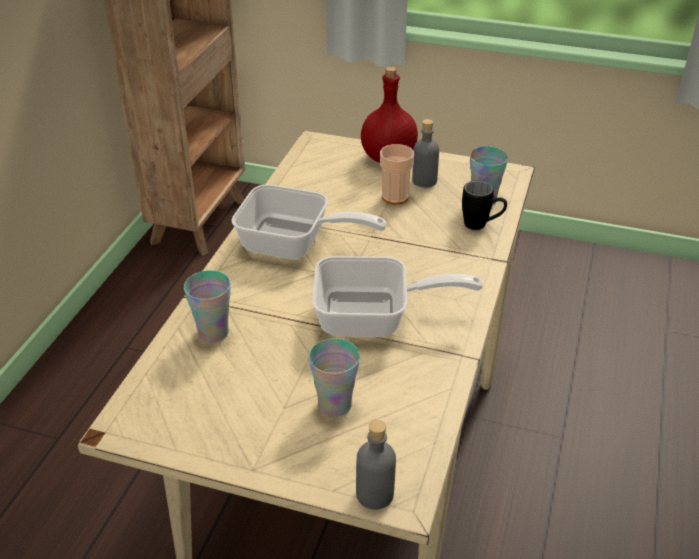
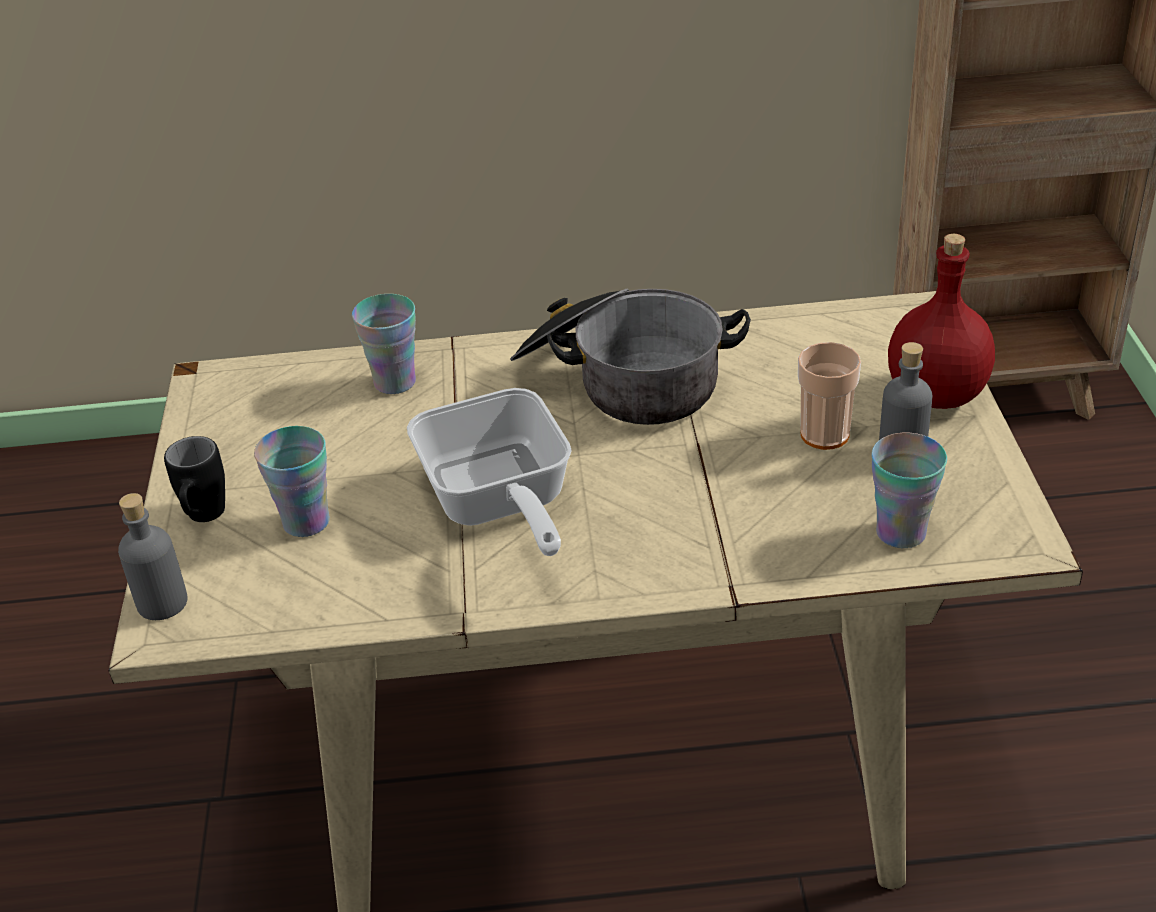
camera: 70 degrees right, 0 degrees up
(294, 244) = (622, 381): frying pan -> cooking pot
(481, 225) = (818, 549): black mug -> black mug (204, 519)

